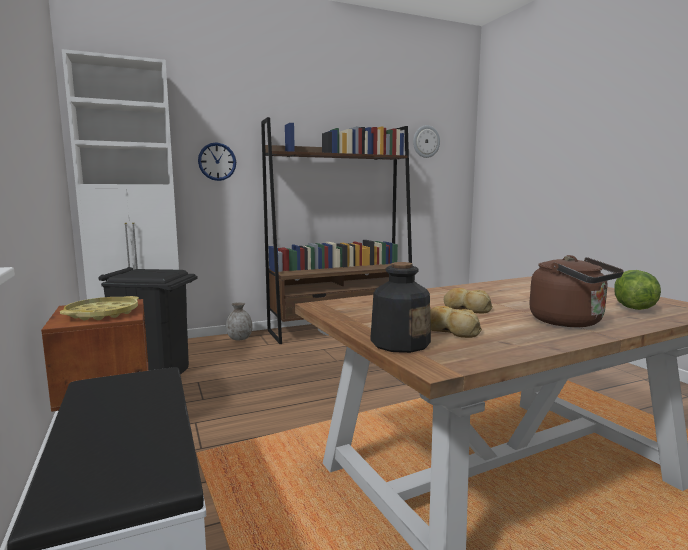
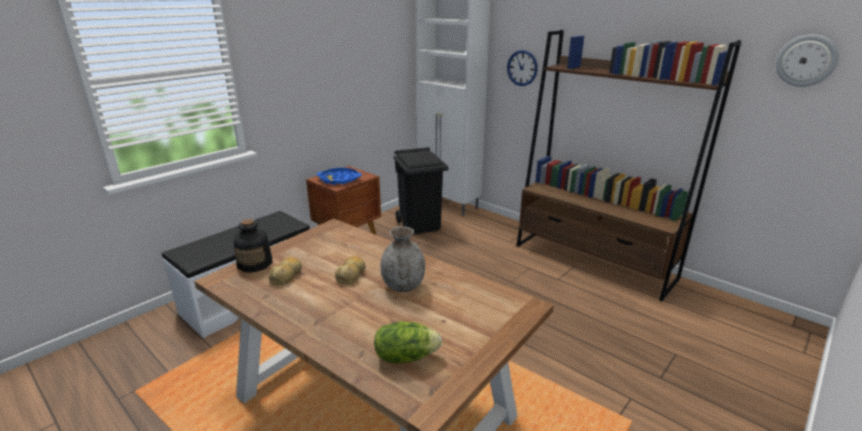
camera: 65 degrees right, 15 degrees up
(102, 314) = (339, 179): yellow tray -> blue tray
(239, 339) = (507, 227): grey vase -> grey vase (403, 286)
(570, 322) = (328, 320): brown kettle -> none

